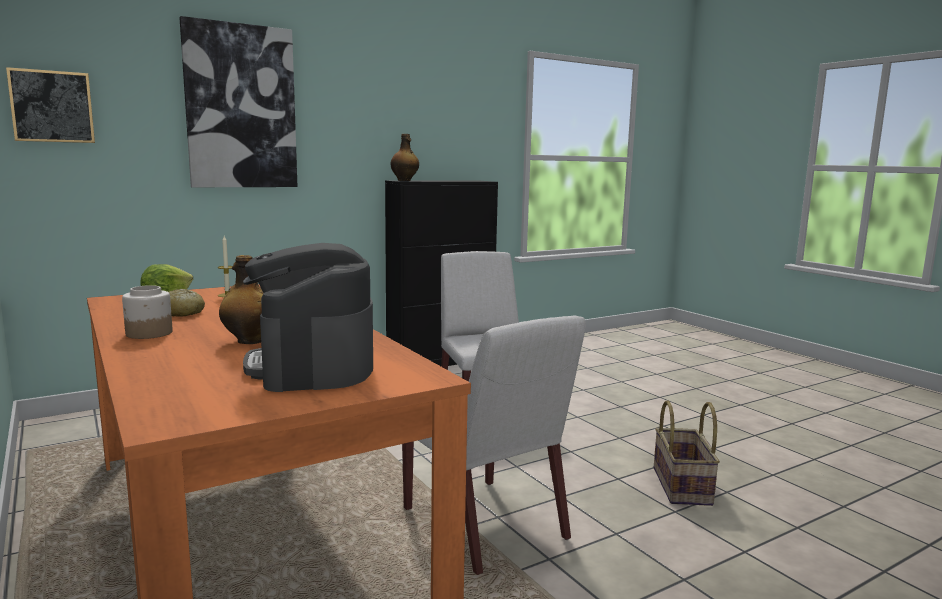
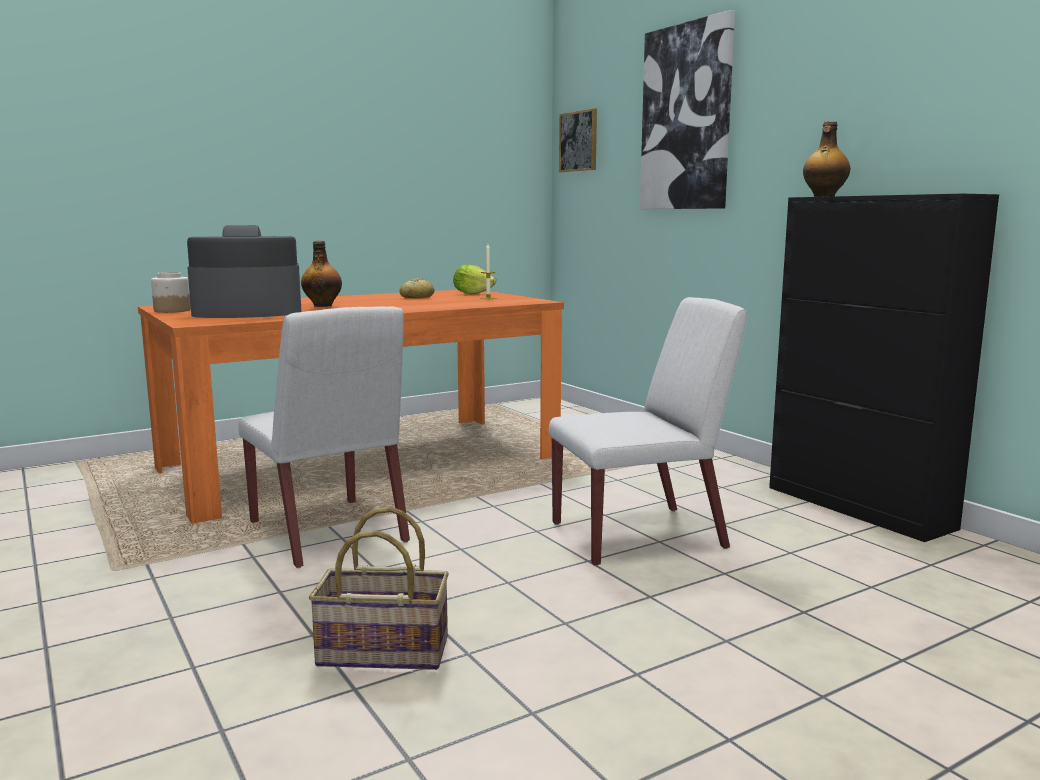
camera: 90 degrees right, 0 degrees up
(149, 333) = (354, 297): jar -> jar (171, 310)
(485, 524) = (328, 532): white chair -> white chair turned 90 degrees counterclockwise

